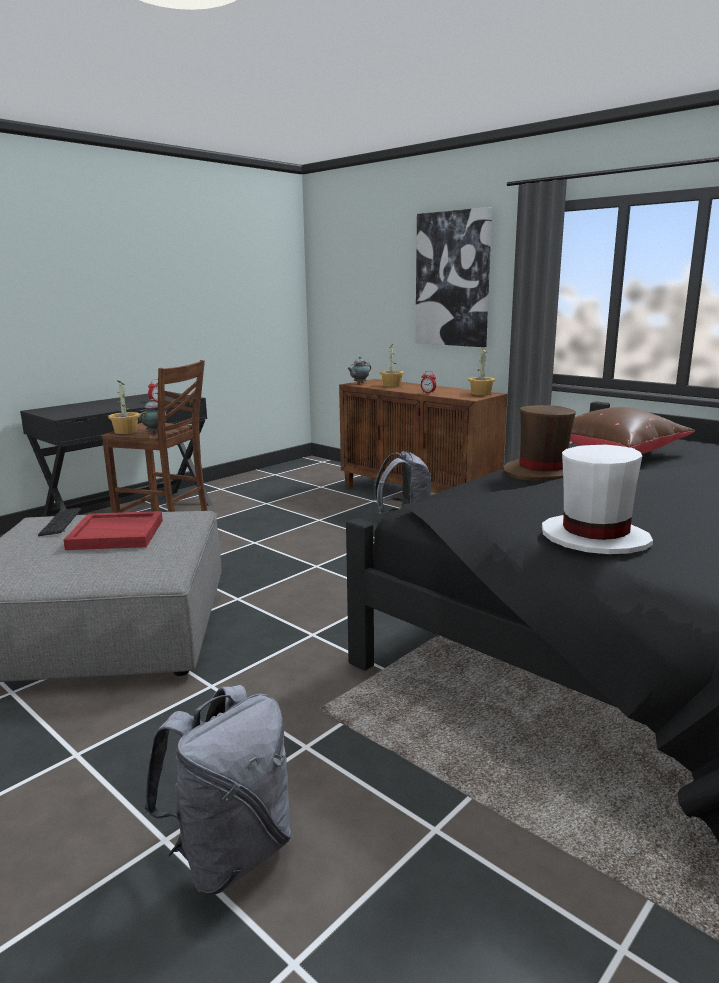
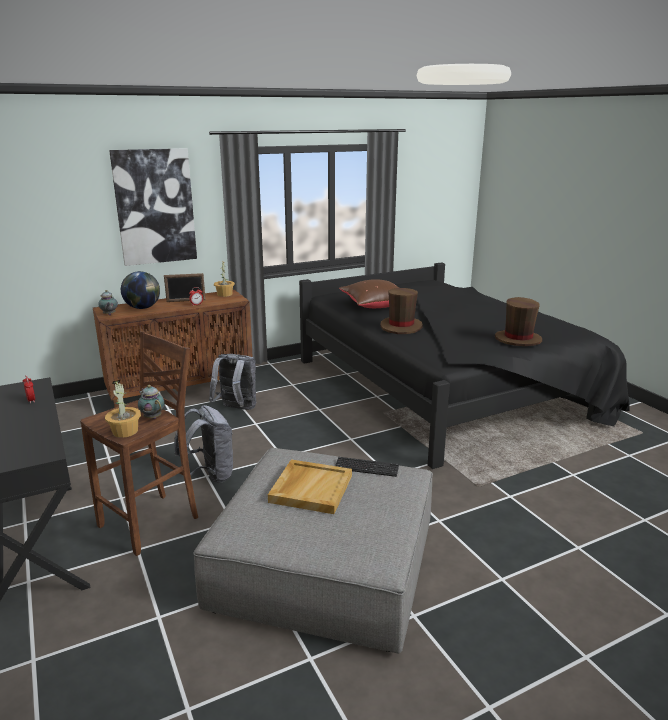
camera: 70 degrees left, 5 degrees up
(60, 523) = (253, 519): keyboard -> keyboard (366, 468)
(117, 534) = (310, 488): red tray -> beige tray
(230, 854) = (587, 528): grey backpack -> grey backpack (209, 475)
(392, 385) = (143, 308): potted plant -> globe
(435, 389) = (186, 301): none -> picture frame
(594, 538) = (517, 340): white hat -> brown hat

